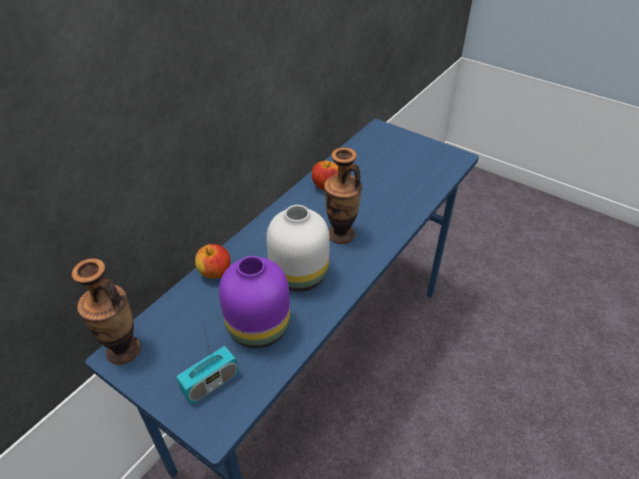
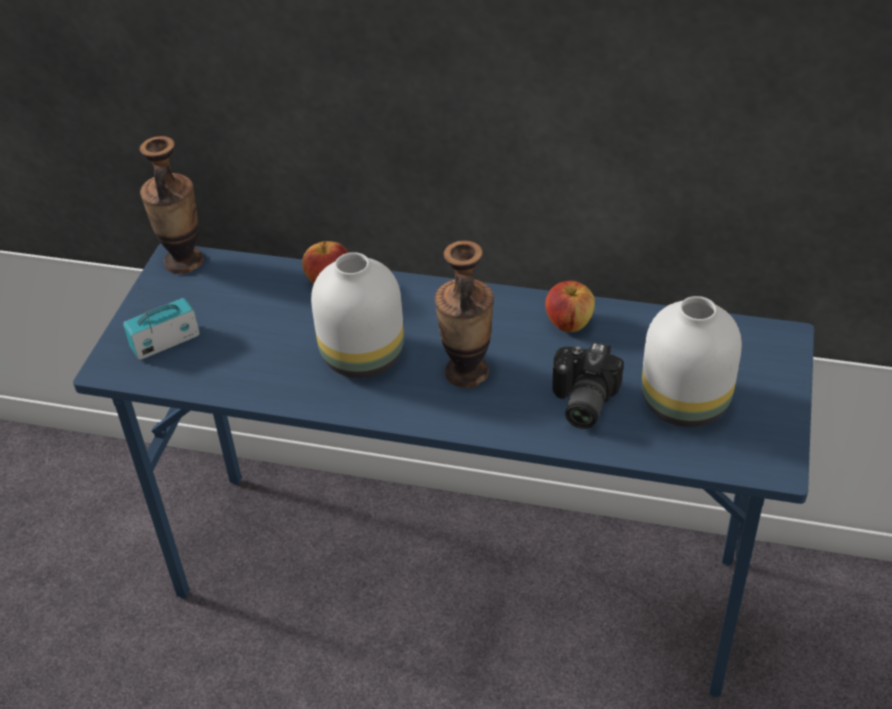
camera: 70 degrees right, 0 degrees up
(210, 383) = (165, 342): radio -> radio turned 120 degrees clockwise
(260, 328) = (258, 352): purple vase -> none
(387, 200) = (580, 401): none -> camera
(407, 168) = (687, 404): none -> white vase

